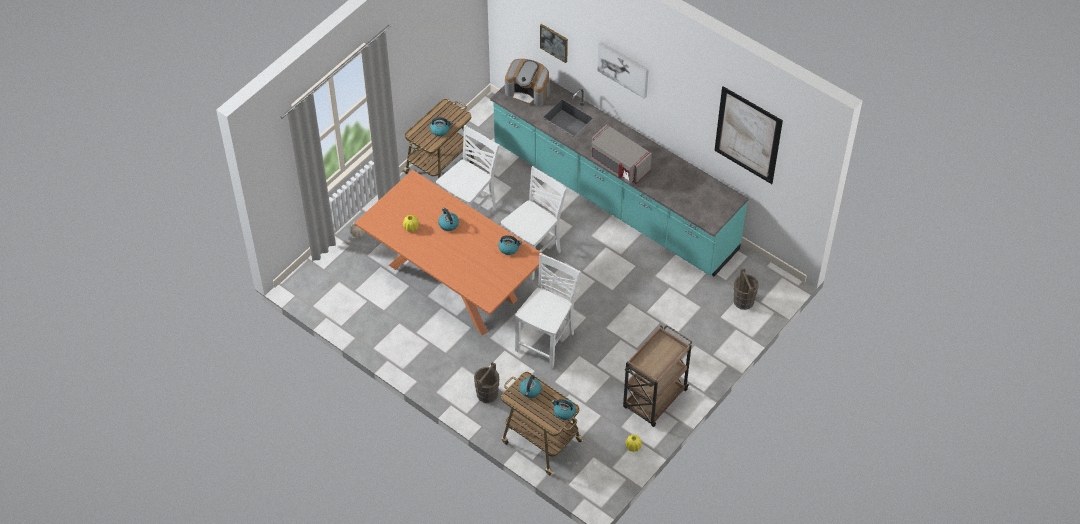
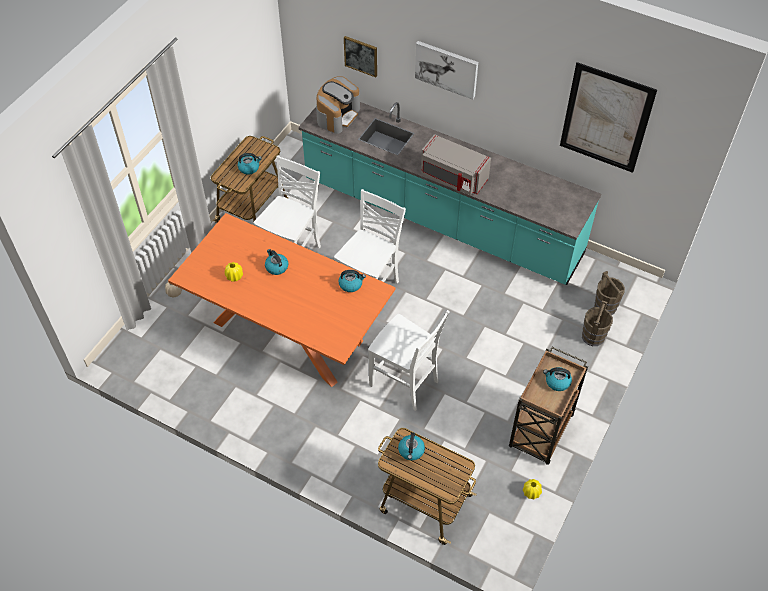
camera: 10 degrees left, 0 degrees up
(487, 394) = (350, 455): brown bucket -> brown bucket (593, 337)
(528, 91) = (338, 115): coffee machine -> coffee machine turned 75 degrees counterclockwise
(547, 342) = (405, 383): white chair -> white chair turned 105 degrees clockwise
(564, 412) = (457, 472): kettle -> kettle (557, 382)

